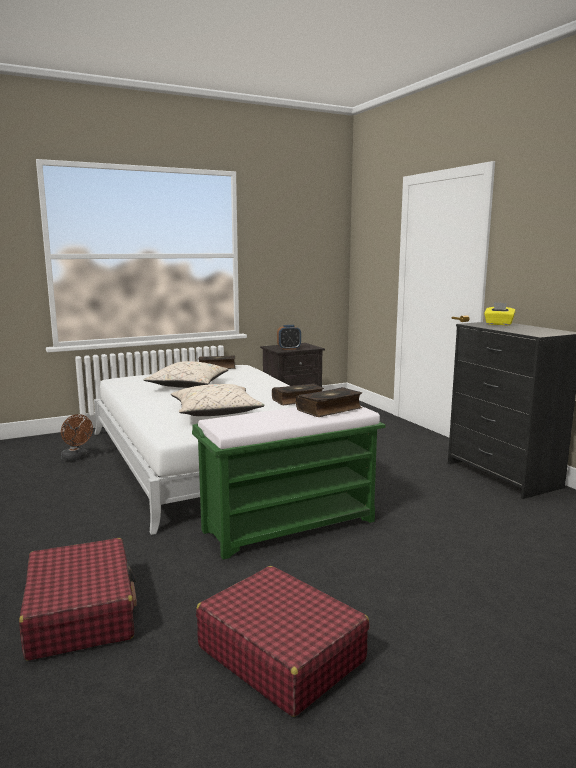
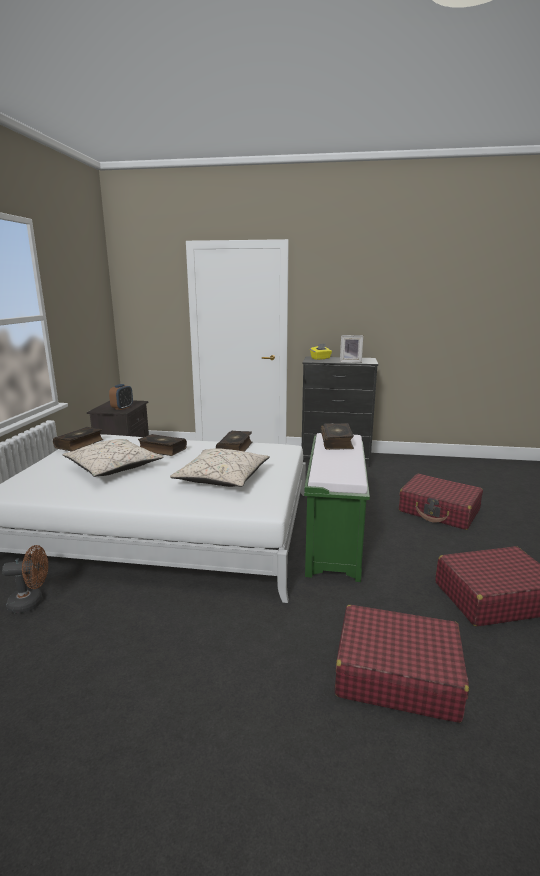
camera: 55 degrees left, 5 degrees up
(246, 385) = (162, 450): none -> book
(473, 572) = (439, 511): none -> red suitcase
(515, 331) = (350, 362): none -> picture frame

